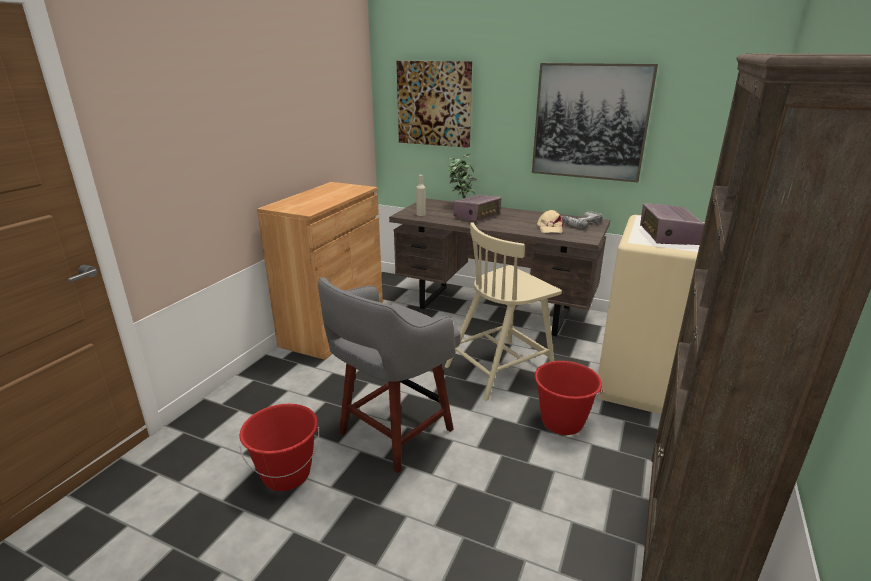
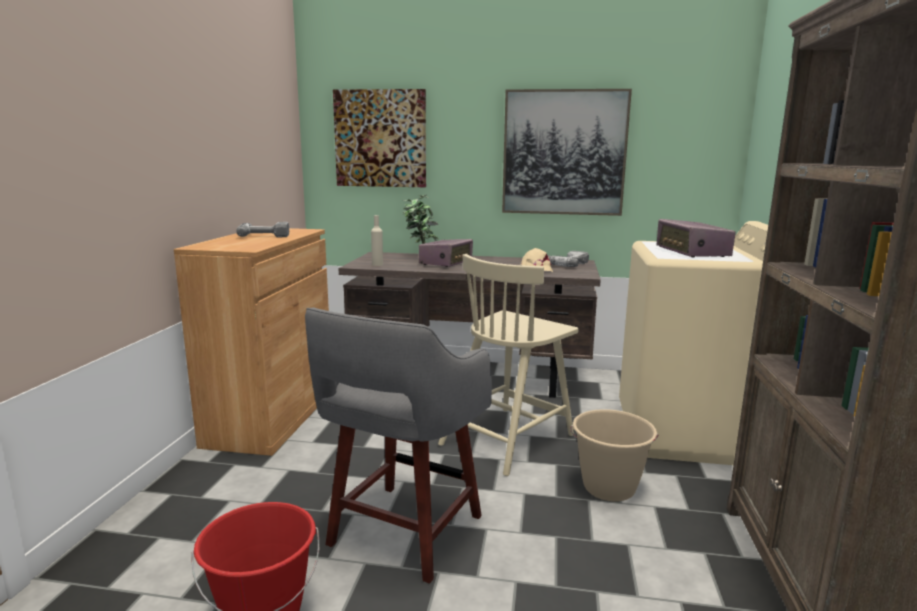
camera: 15 degrees left, 10 degrees down
(328, 193) = (264, 235): none -> power drill
(562, 423) = (609, 488): red bucket -> beige bucket

